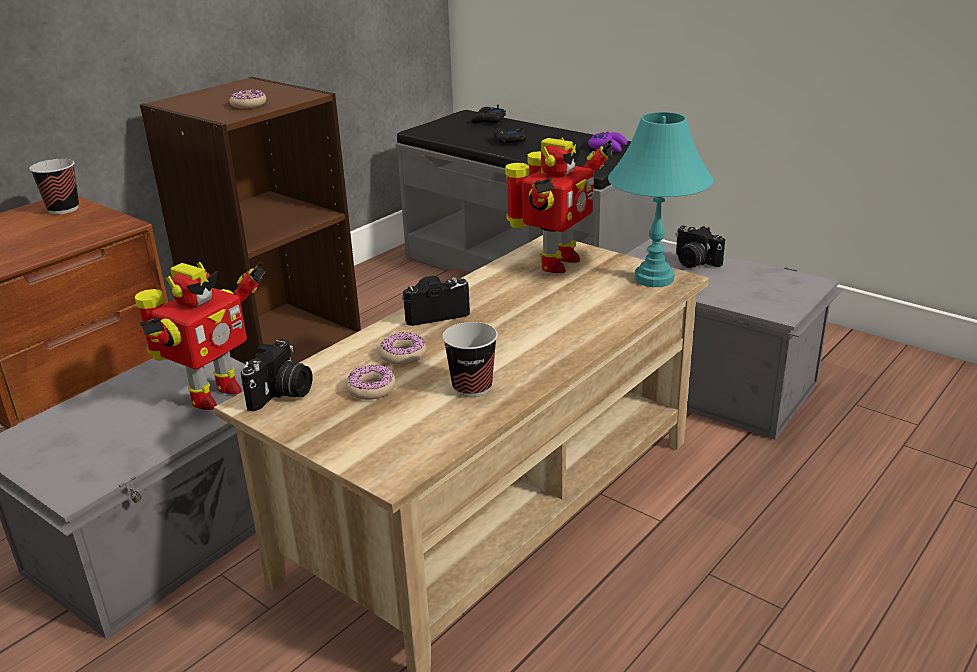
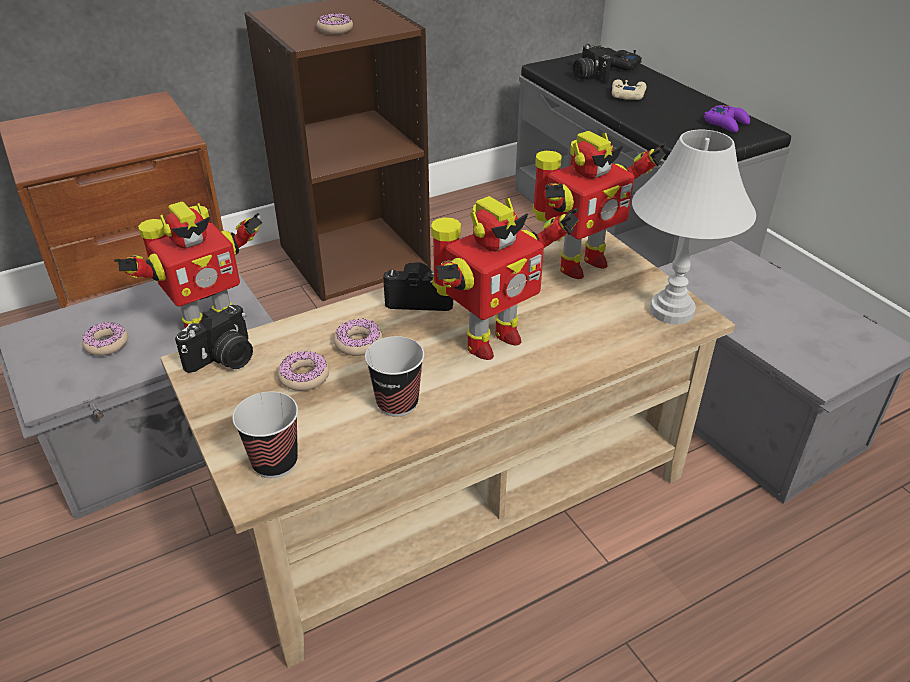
camera: 20 degrees right, 10 degrees up
(63, 209) = (148, 110): cup -> cup (275, 462)
(111, 433) = (106, 344): none -> donut
(510, 140) = (627, 95): black game controller -> beige game controller
(519, 329) = (488, 341): none -> toy robot
(653, 278) = (670, 310): turquoise table lamp -> white table lamp
(693, 262) = (759, 284): camera -> camera (588, 76)

